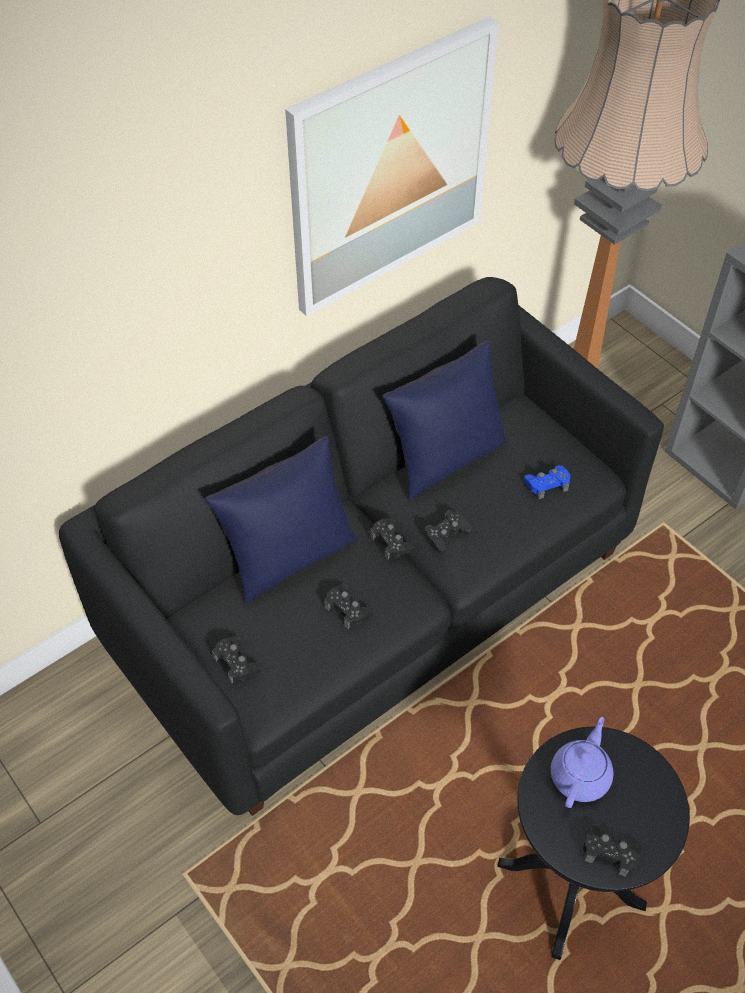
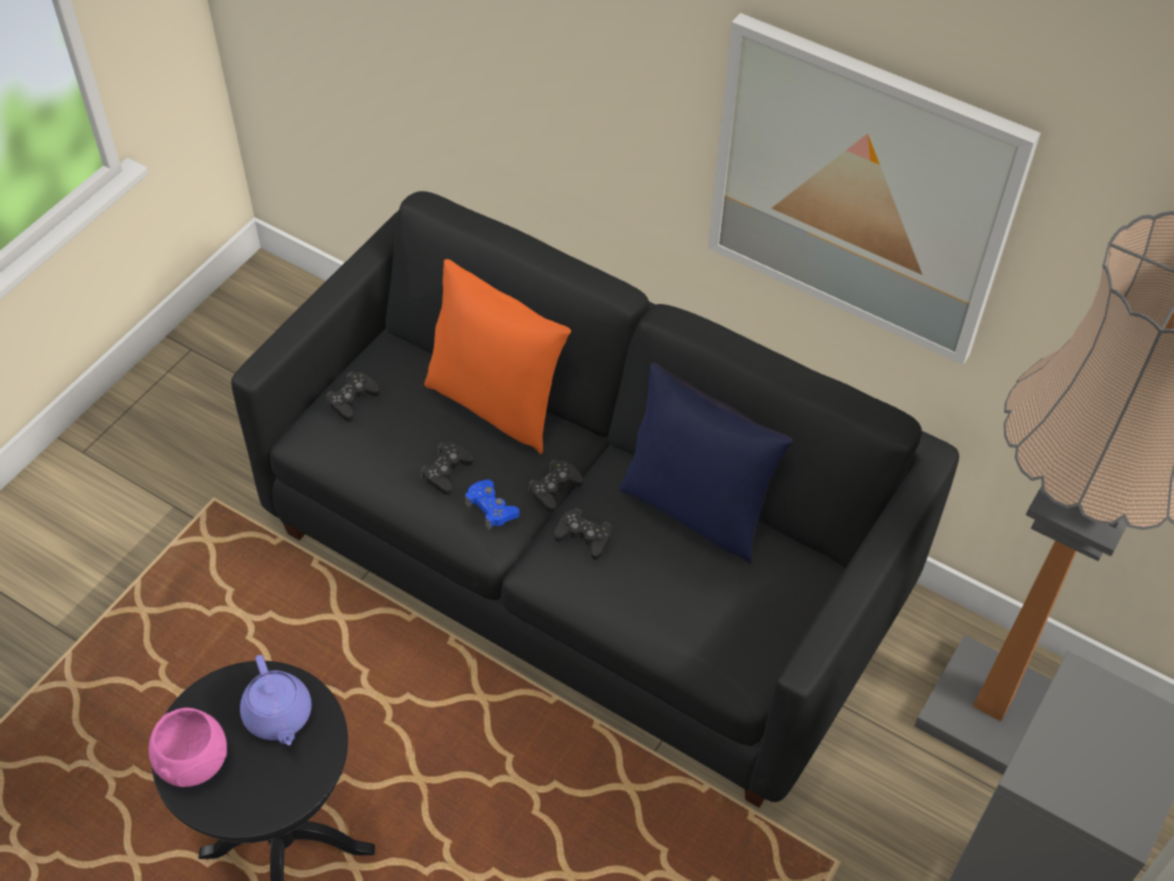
camera: 70 degrees right, 0 degrees up
(289, 557) = (495, 403): blue pillow -> orange pillow
(547, 484) = (703, 622): blue game controller -> blue game controller (491, 508)
(580, 775) = (278, 716): purple teapot -> purple teapot turned 60 degrees clockwise
(610, 852) = (193, 762): black game controller -> pink bowl

